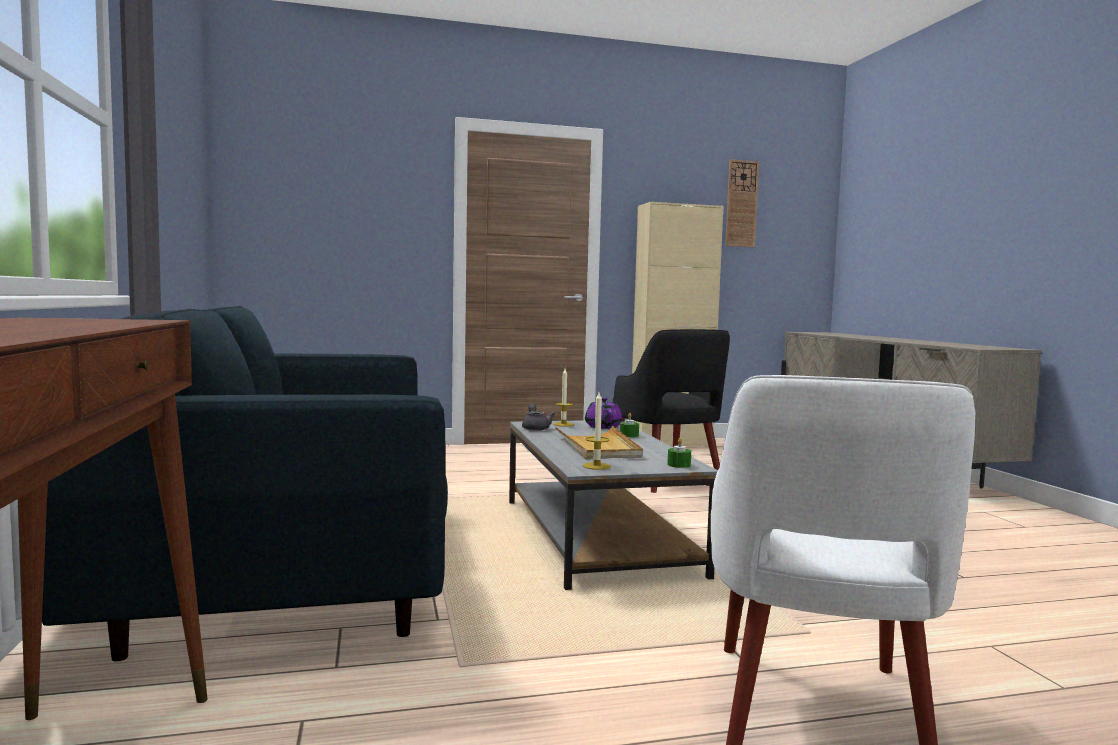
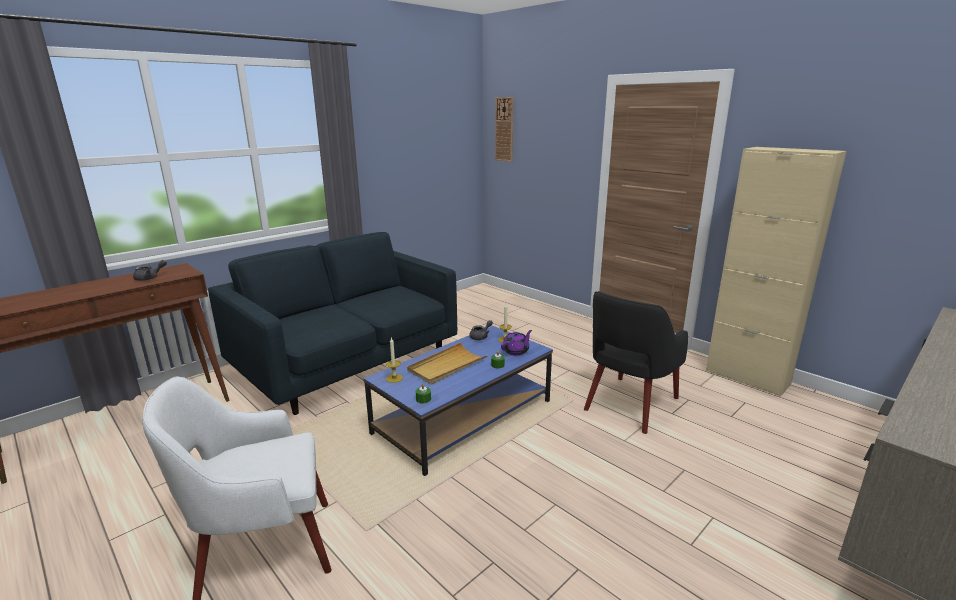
camera: 60 degrees right, 15 degrees up
(77, 322) = (150, 278): none -> grey teapot
(595, 536) = (463, 417): grey coffee table -> blue coffee table
(741, 204) = (907, 142): wall clock -> wall clock (504, 129)

